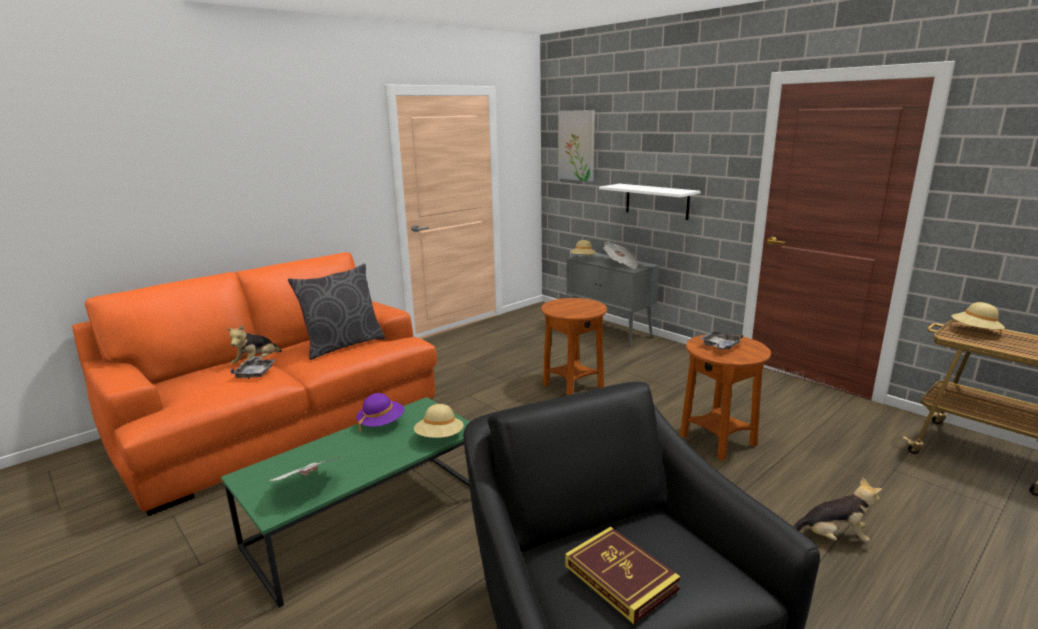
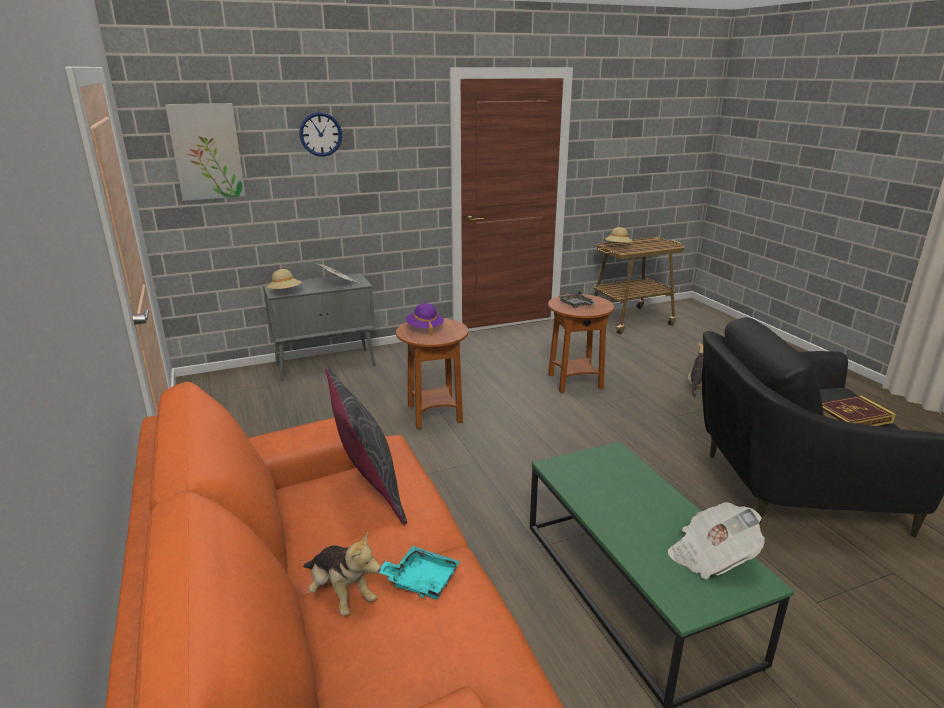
camera: 70 degrees left, 5 degrees up
(256, 373) = (421, 580): grey tray -> turquoise tray
(381, 423) = (586, 497): purple hat -> purple hat (424, 328)
(439, 437) = (630, 465): beige hat -> none
(647, 137) = (320, 134): none -> wall clock
(657, 201) = (344, 205): white shelf -> none

